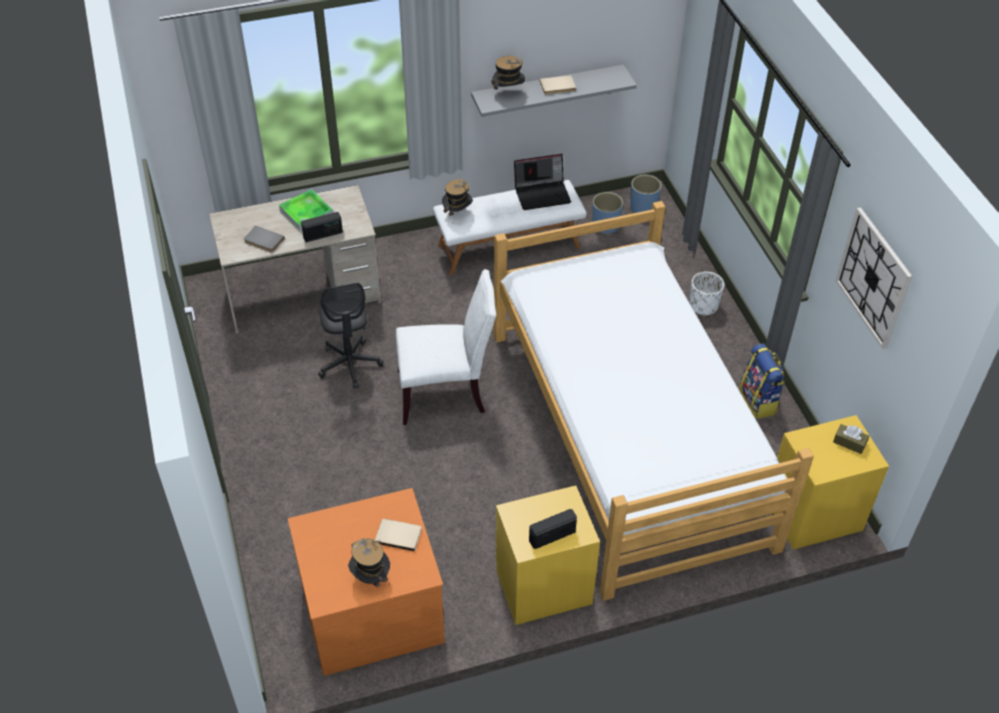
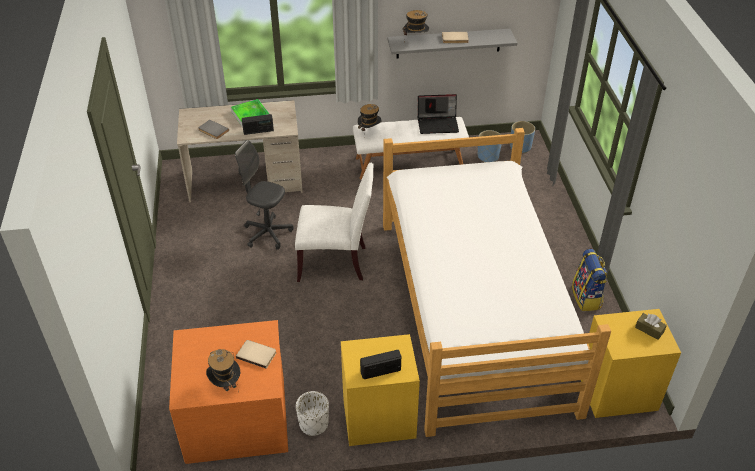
camera: 10 degrees right, 5 degrees down
(350, 364) = (267, 233): grey office chair -> grey office chair turned 120 degrees clockwise
(703, 306) = (554, 222): white planter -> white planter (313, 424)
(873, 278) = (680, 188): wall clock -> none

